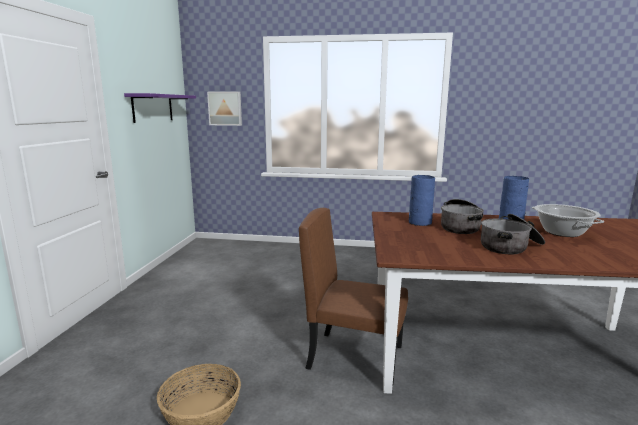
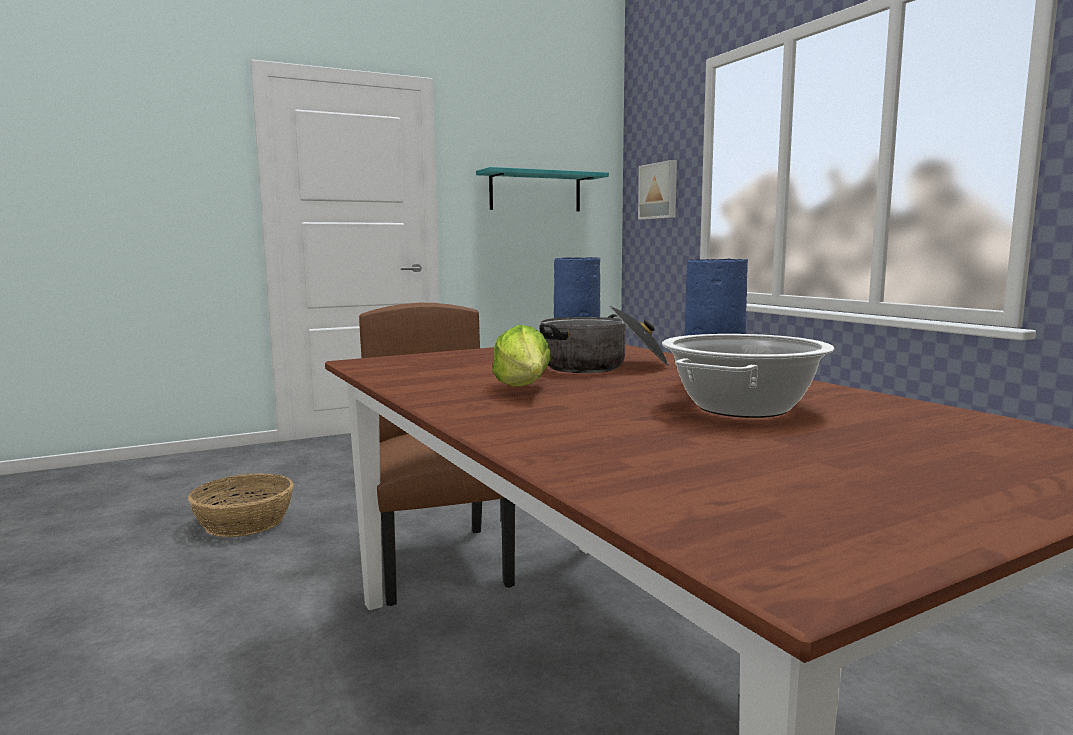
camera: 55 degrees right, 5 degrees down
(152, 108) = (535, 192): purple shelf -> turquoise shelf
(510, 246) = (524, 390): cooking pot -> lettuce

